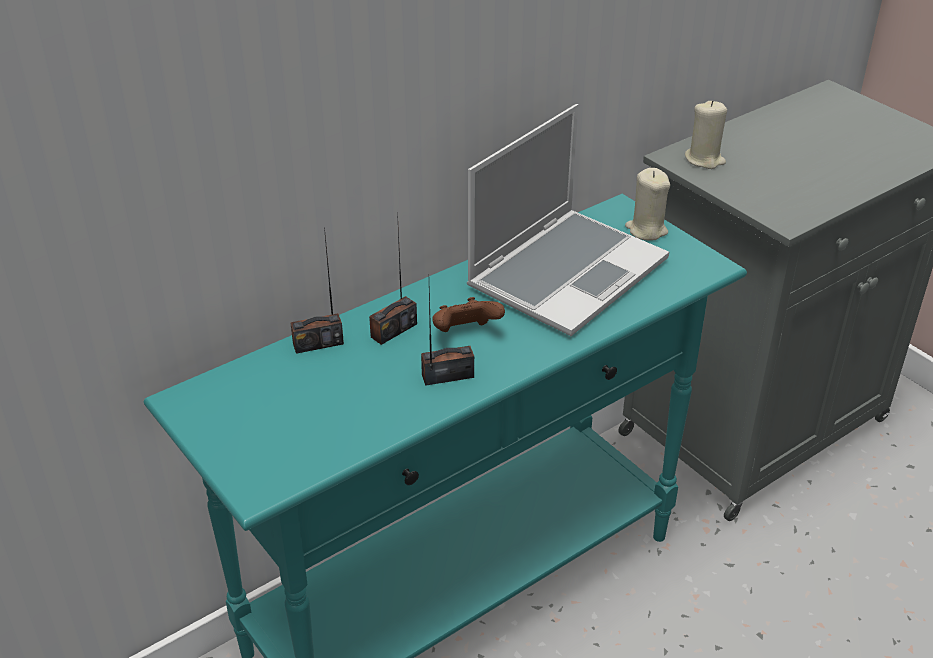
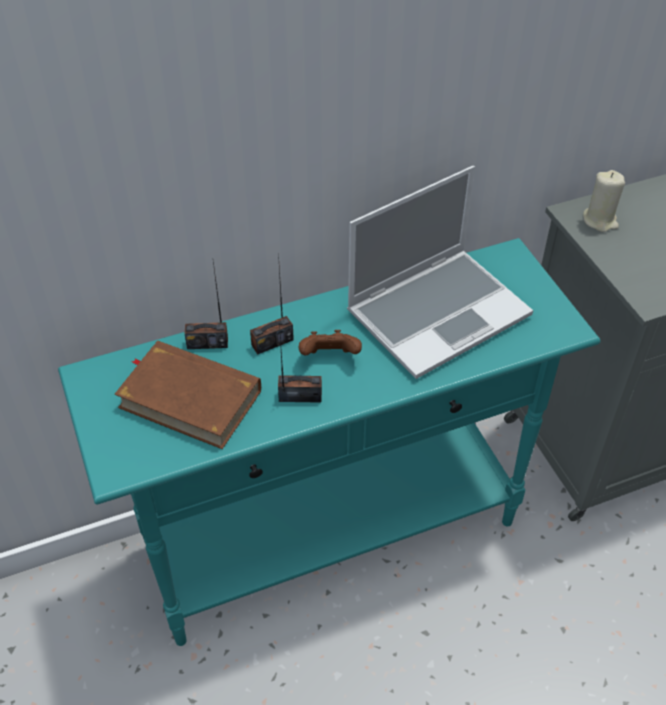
camera: 15 degrees right, 10 degrees up
(320, 400) = (190, 398): none -> brown book
(646, 230) = (525, 281): beige candle -> none

